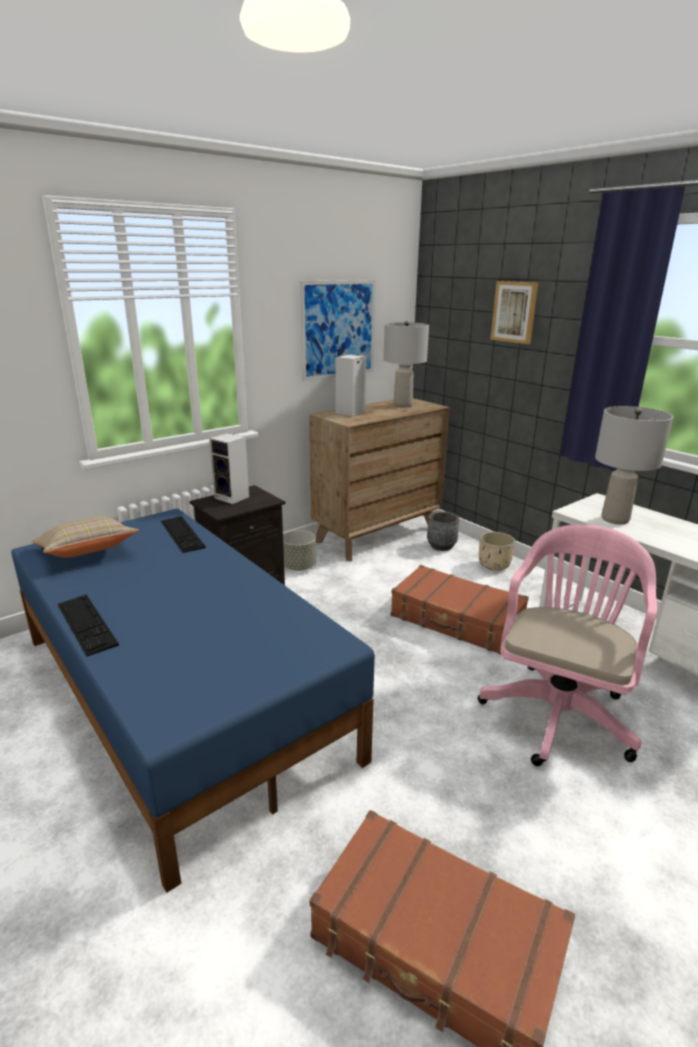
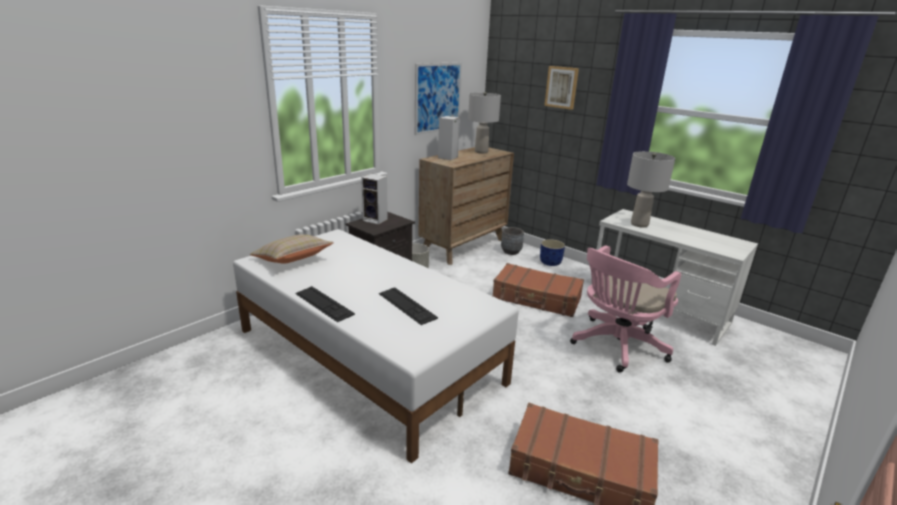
camera: 10 degrees left, 0 degrees up
(181, 693) = (368, 355): blue bed -> white bed
(182, 534) = (353, 245): keyboard -> keyboard (407, 305)
(494, 565) = (550, 262): beige planter -> blue planter
(558, 710) = (615, 346): pink office chair -> pink office chair turned 150 degrees counterclockwise

